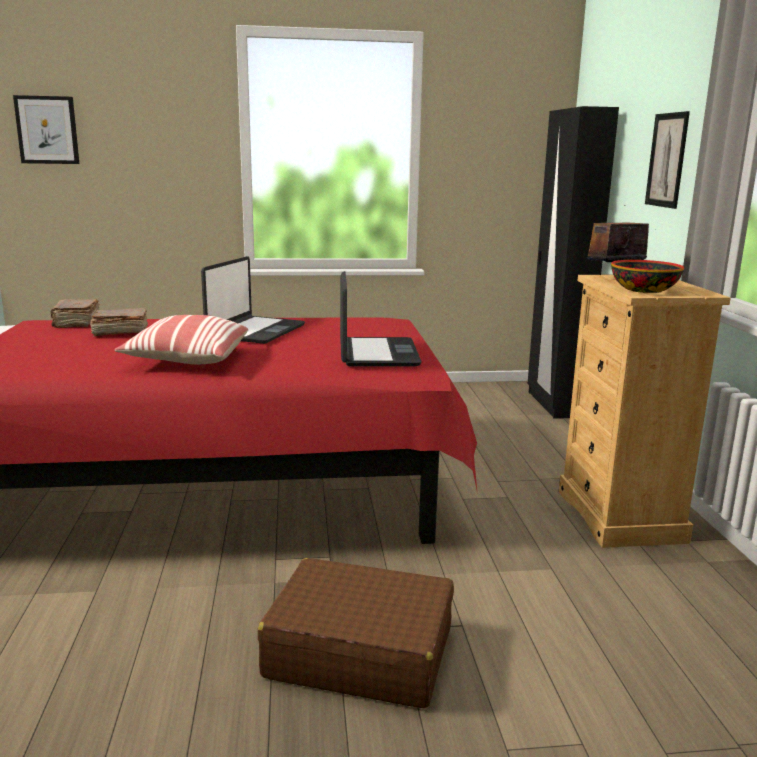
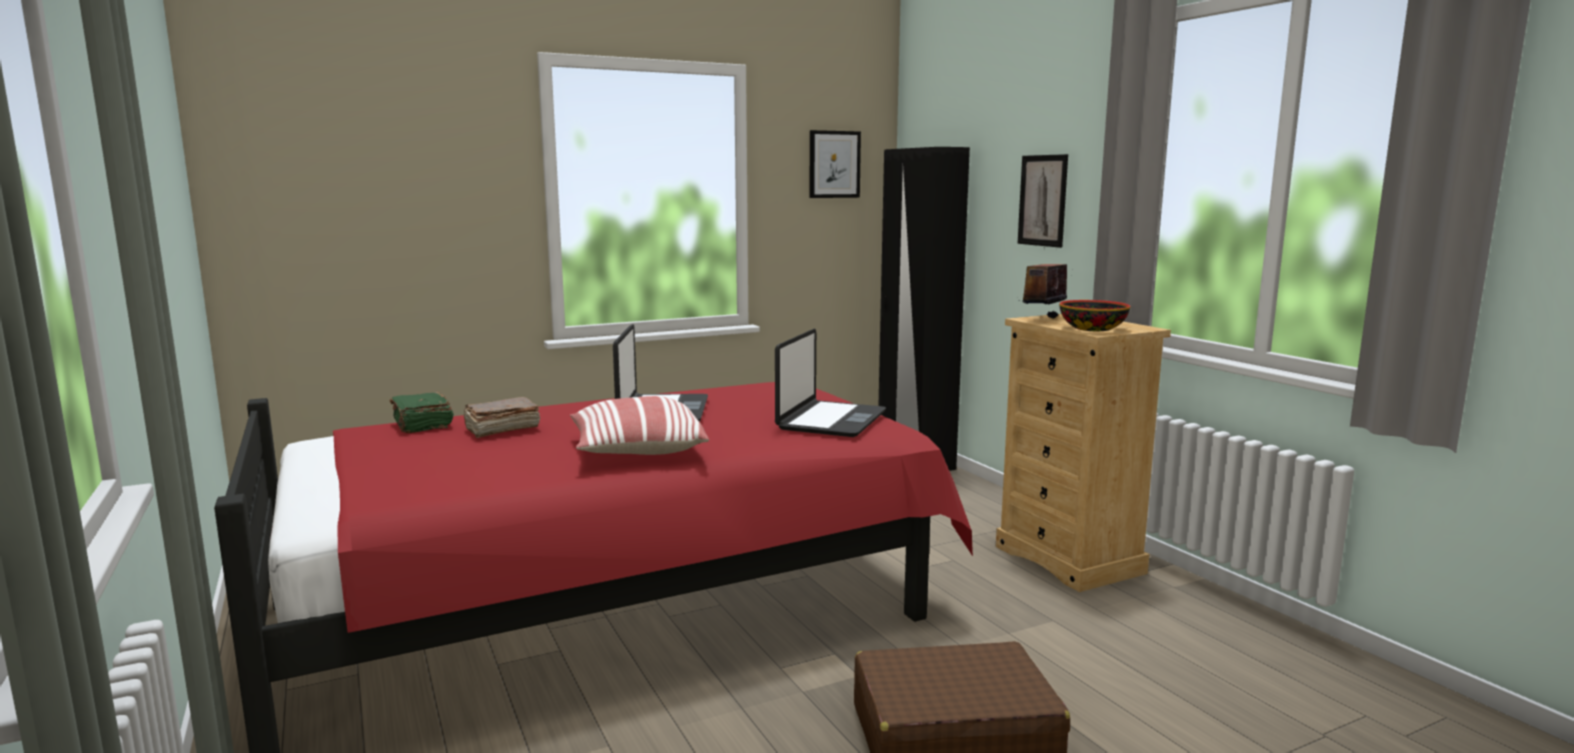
camera: 20 degrees left, 5 degrees down
(47, 130) = (291, 178): picture -> picture (834, 164)
(76, 322) = (422, 424): brown book -> green book
(376, 354) = (830, 420): laptop -> laptop turned 45 degrees clockwise

